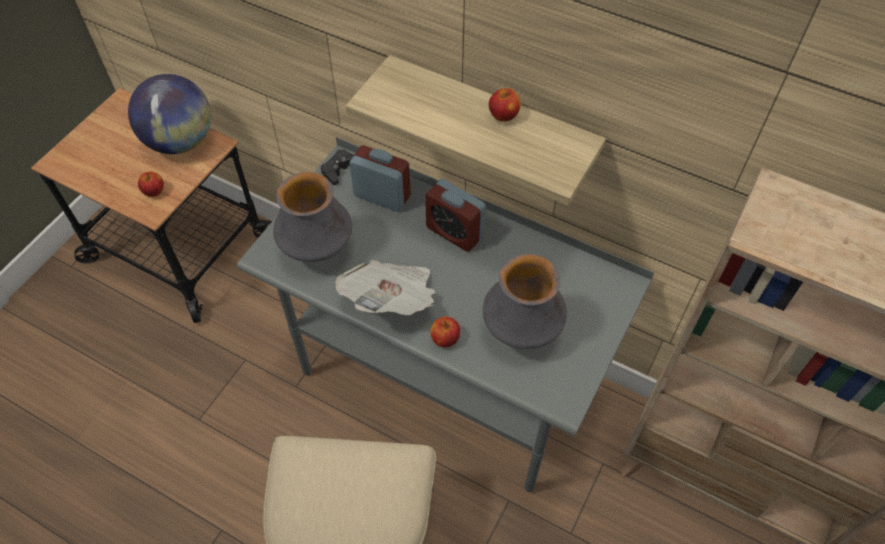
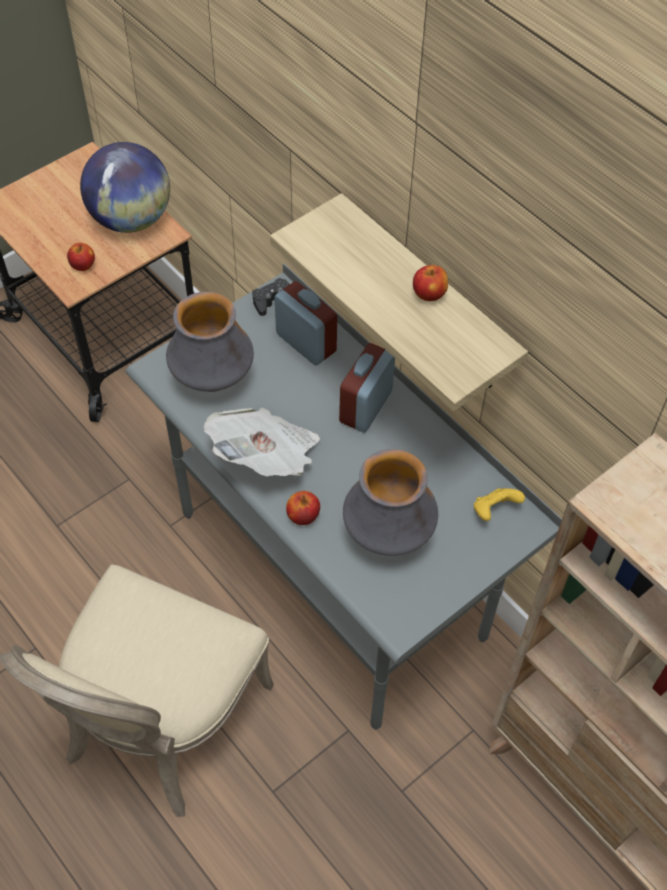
camera: 20 degrees right, 0 degrees up
(454, 232) = (366, 406): alarm clock -> alarm clock turned 60 degrees clockwise
(594, 282) = (494, 510): none -> yellow game controller

